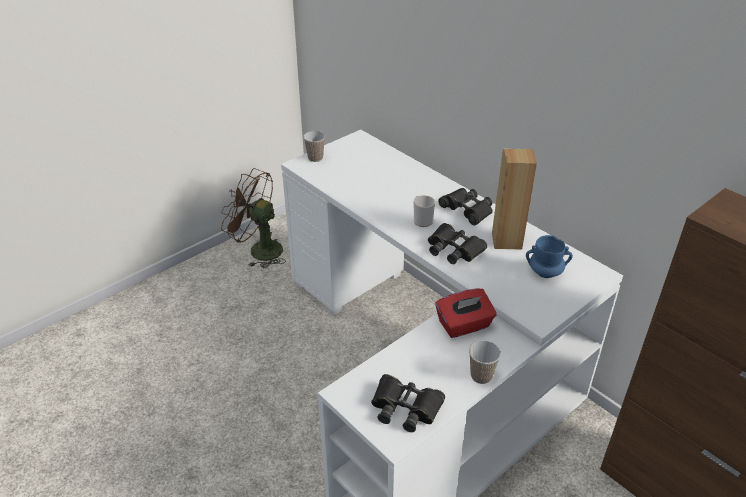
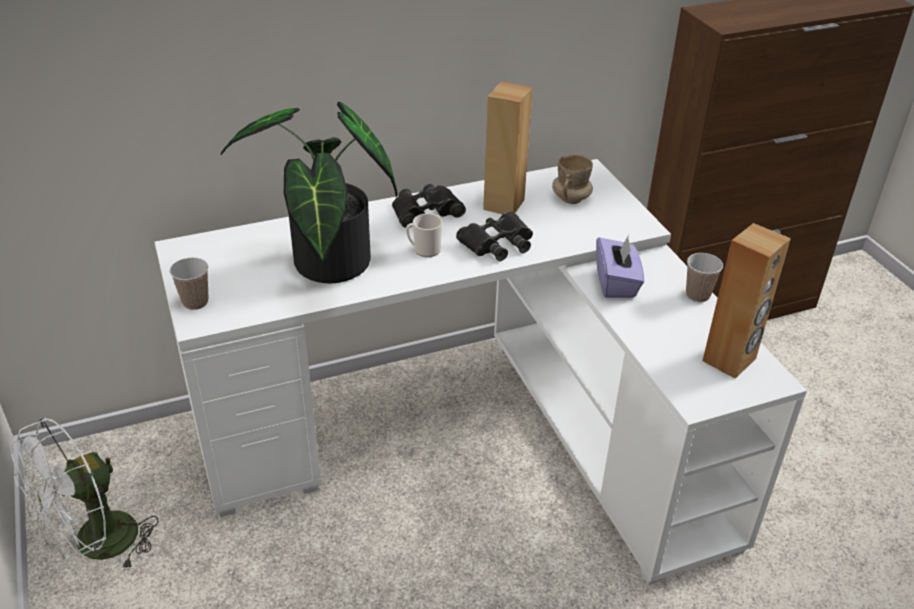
camera: 70 degrees left, 0 degrees up
(259, 250) = (95, 546): brown fan -> white fan
(375, 189) = (326, 267): none -> potted plant
(405, 407) = (730, 360): black binoculars -> brown speaker
(464, 325) = (616, 283): red tissue box -> purple tissue box
(545, 272) = (571, 198): blue mug -> beige mug

